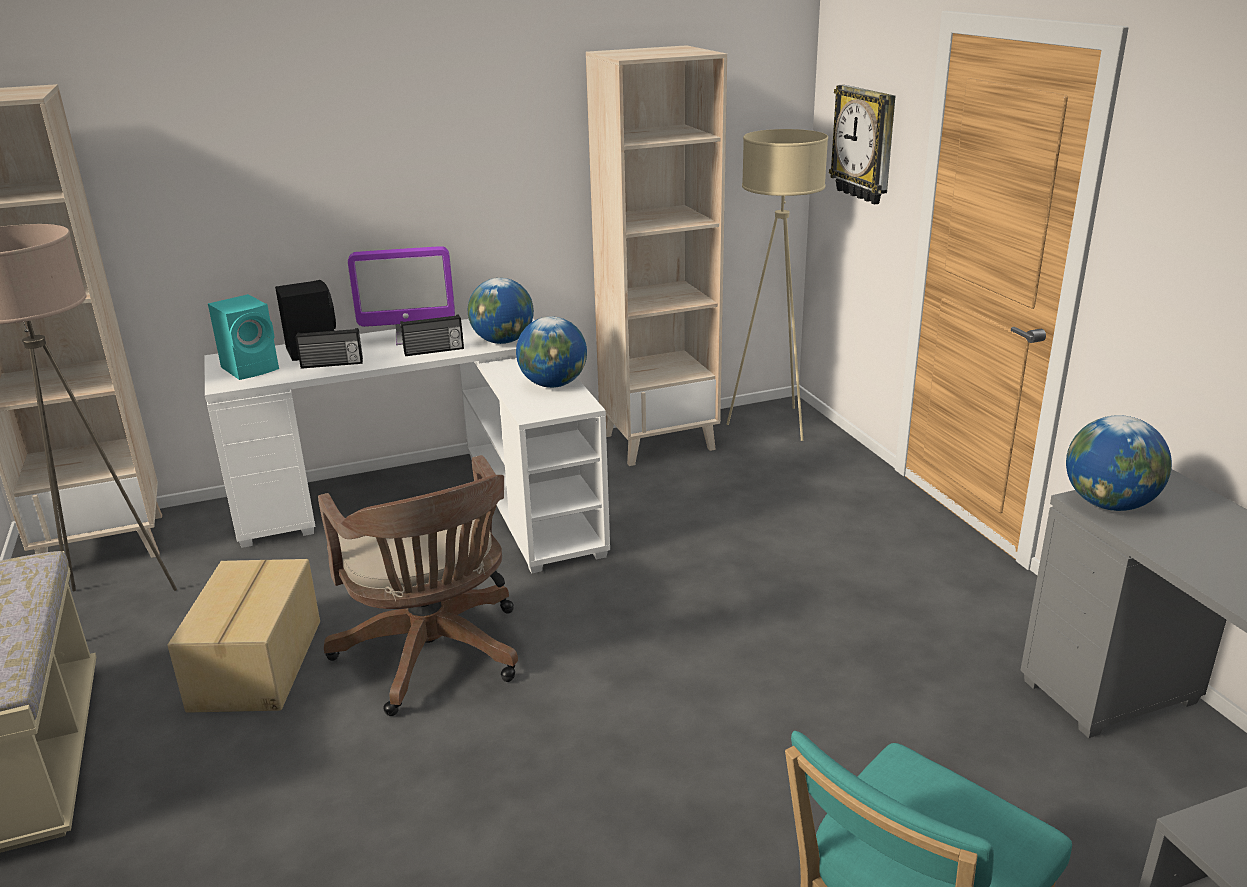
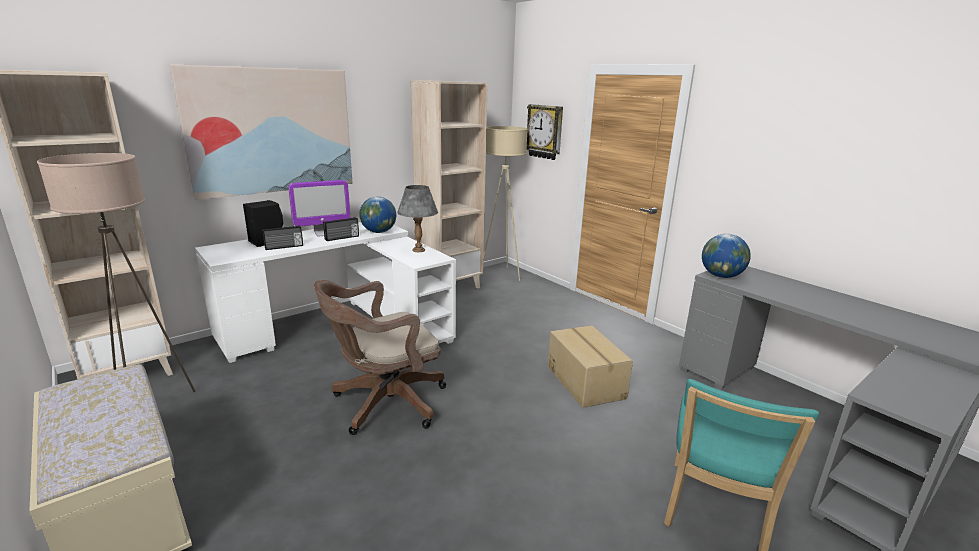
camera: 20 degrees left, 5 degrees down
(252, 368) = (233, 252): turquoise speaker -> none
(259, 664) = (274, 424): cardboard box -> cardboard box (586, 382)
(327, 161) = (272, 131): none -> picture
(434, 657) = (384, 404): brown office chair -> brown office chair turned 105 degrees clockwise
(553, 384) = (419, 250): globe -> grey table lamp

